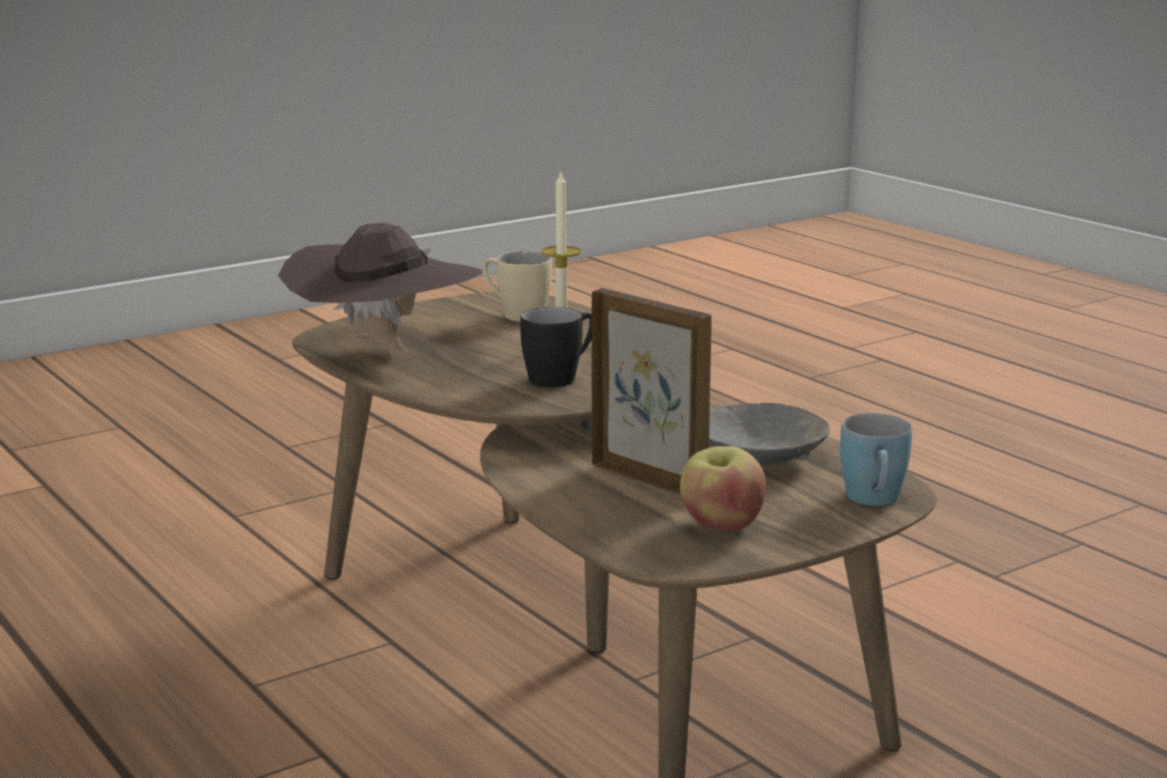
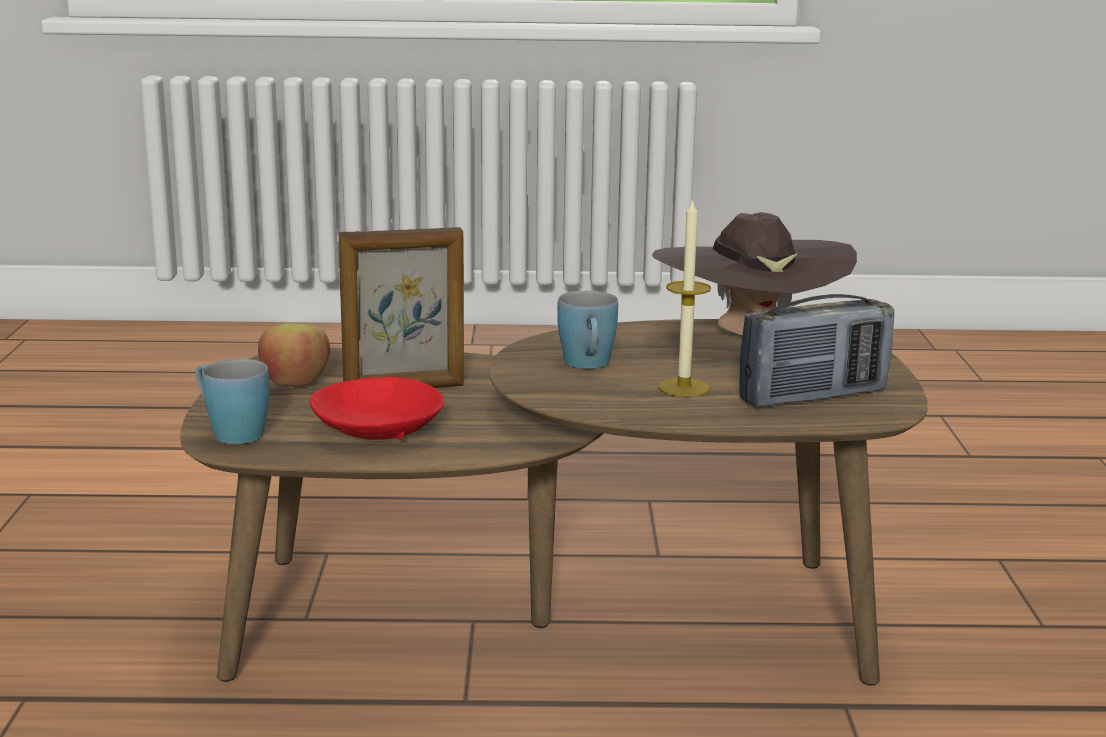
camera: 125 degrees right, 0 degrees up
(515, 314) = (813, 397): beige mug -> radio
(561, 377) = (588, 365): black mug -> blue mug
(762, 456) = (376, 430): grey bowl -> red bowl

